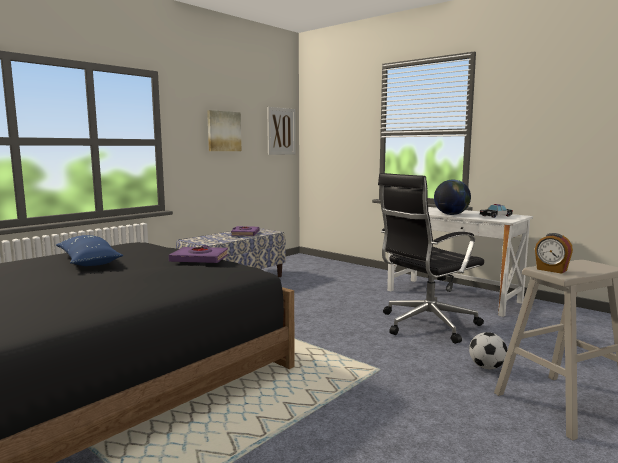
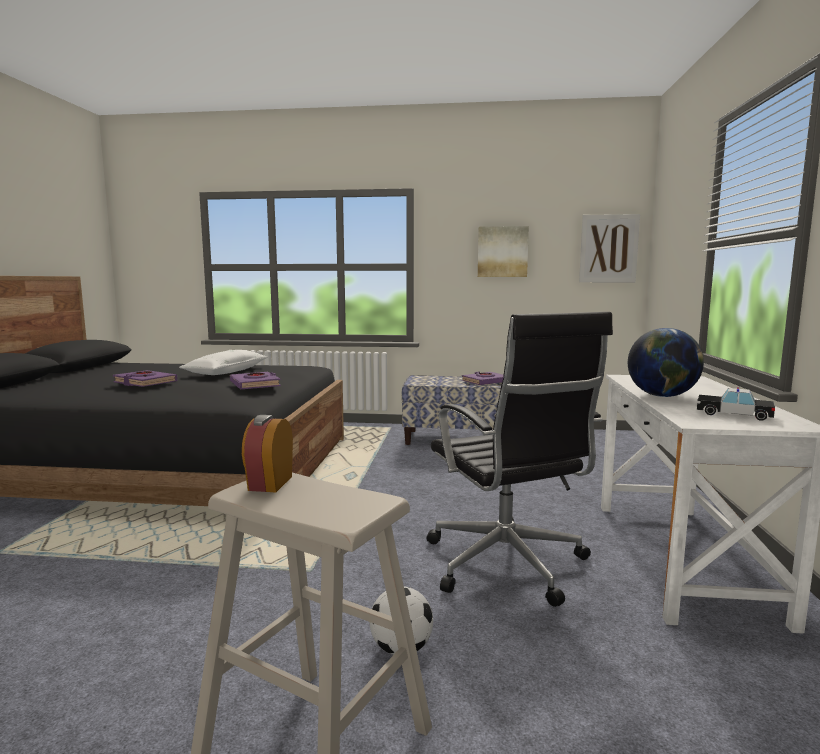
camera: 55 degrees right, 0 degrees up
(86, 283) = (145, 382): none -> purple book
(88, 261) = (227, 372): blue pillow -> white pillow
(426, 325) = (507, 565): black office chair -> black office chair turned 135 degrees counterclockwise

